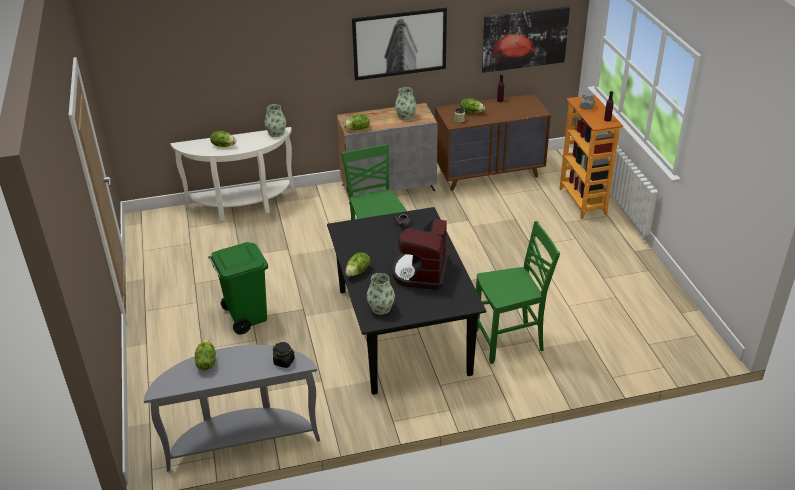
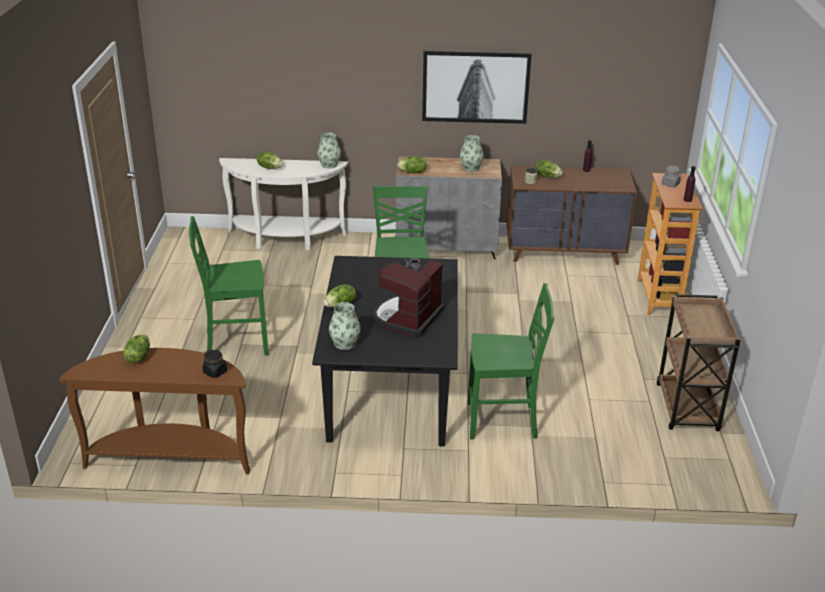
camera: 15 degrees right, 5 degrees down
(242, 440) = (171, 456): grey console table -> brown console table
(246, 317) = (235, 342): green trash can -> green chair
(524, 39) = (622, 103): picture -> none
(647, 297) = (687, 409): none -> brown cart

